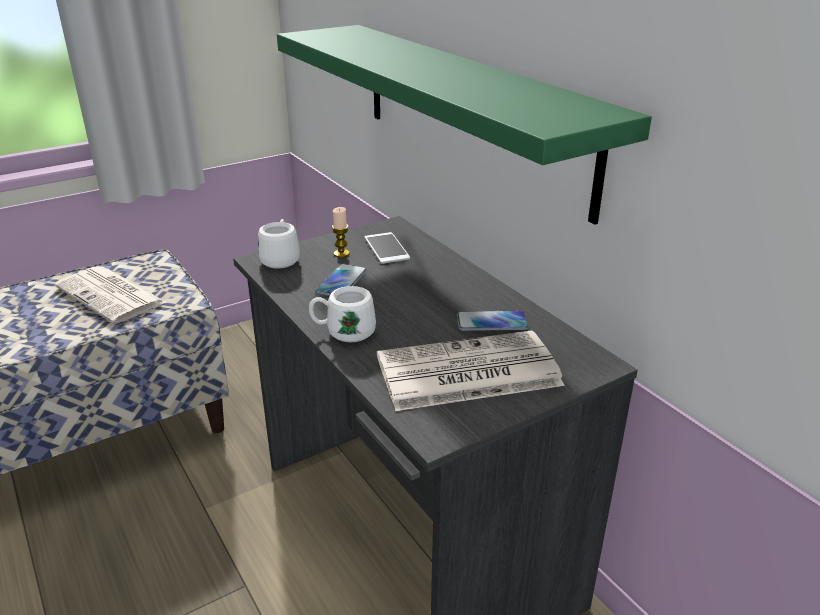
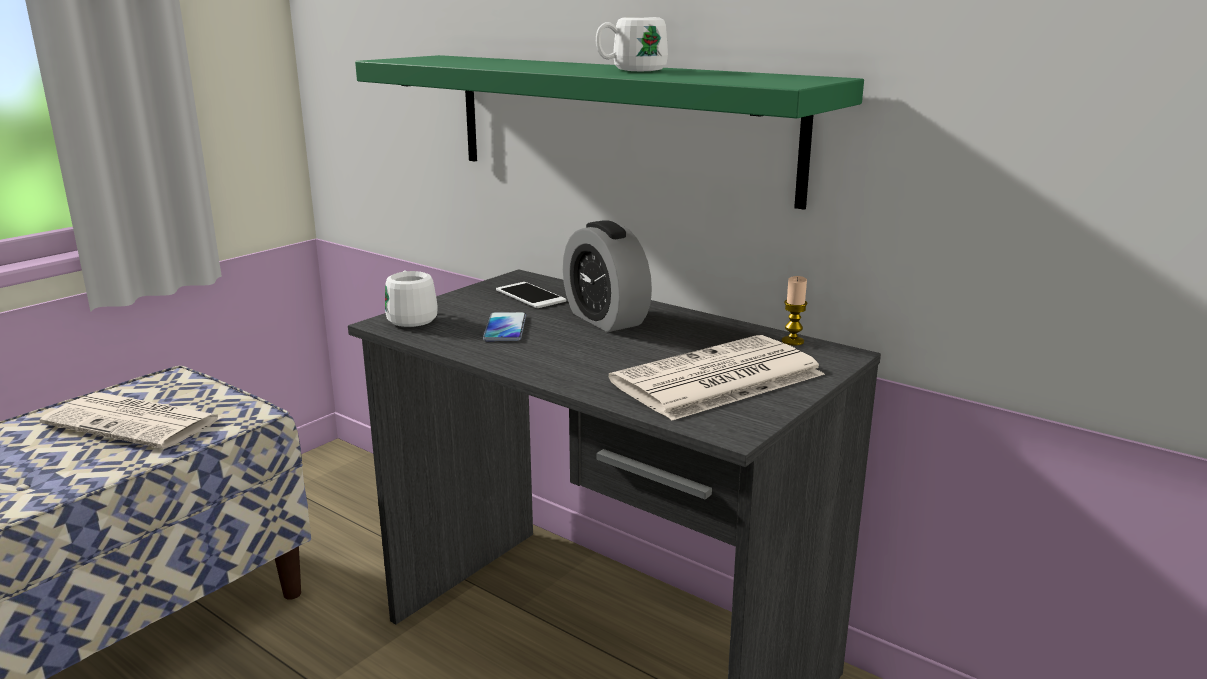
camera: 20 degrees left, 10 degrees down
(341, 253) = (481, 306): candle -> candle (792, 341)
(343, 332) = (549, 368): white mug -> white mug (631, 70)
(426, 285) = (605, 319): none -> alarm clock
(492, 322) = (704, 338): phone -> none

